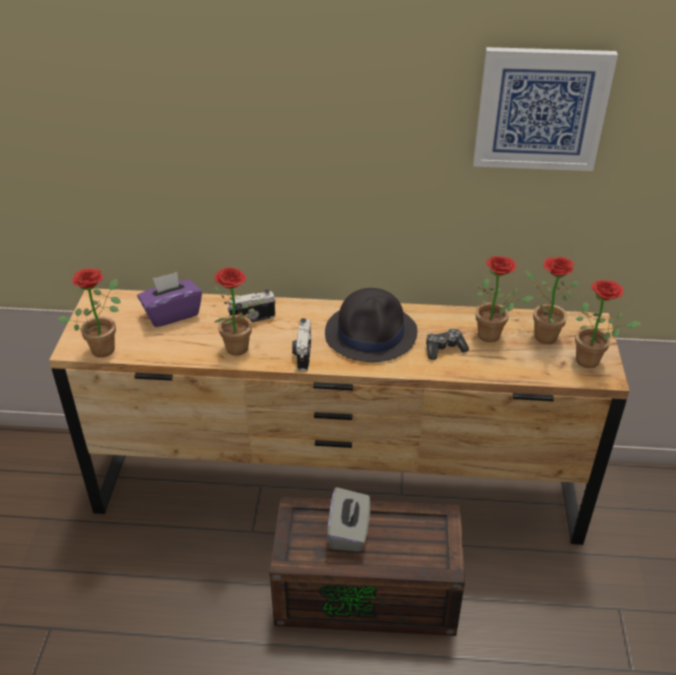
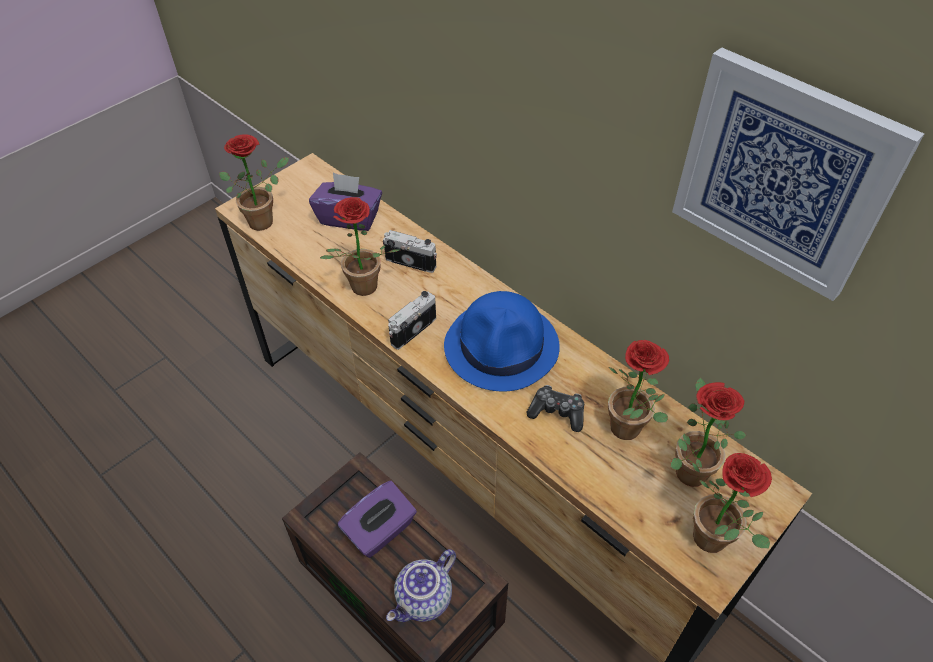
camera: 40 degrees right, 10 degrees up
(349, 532) = (380, 531): grey tissue box -> purple tissue box
(371, 333) = (502, 346): black hat -> blue hat
(421, 550) = (424, 600): none -> teapot

